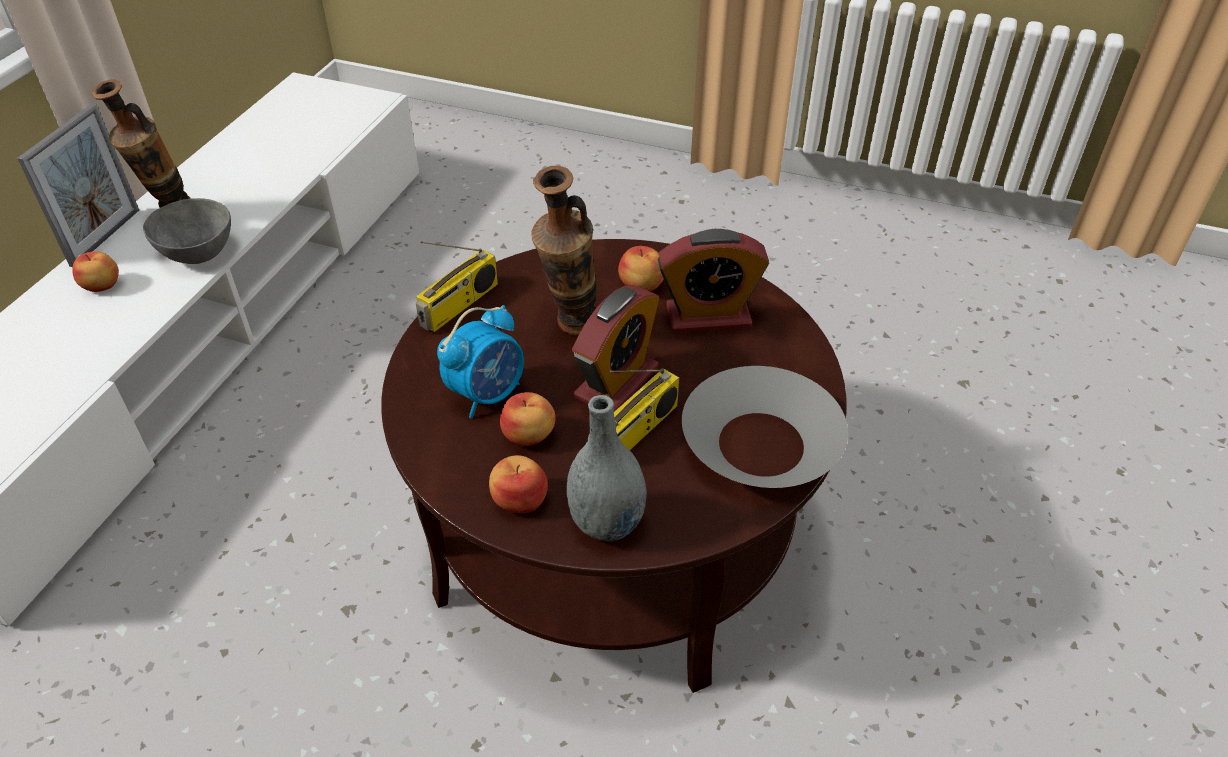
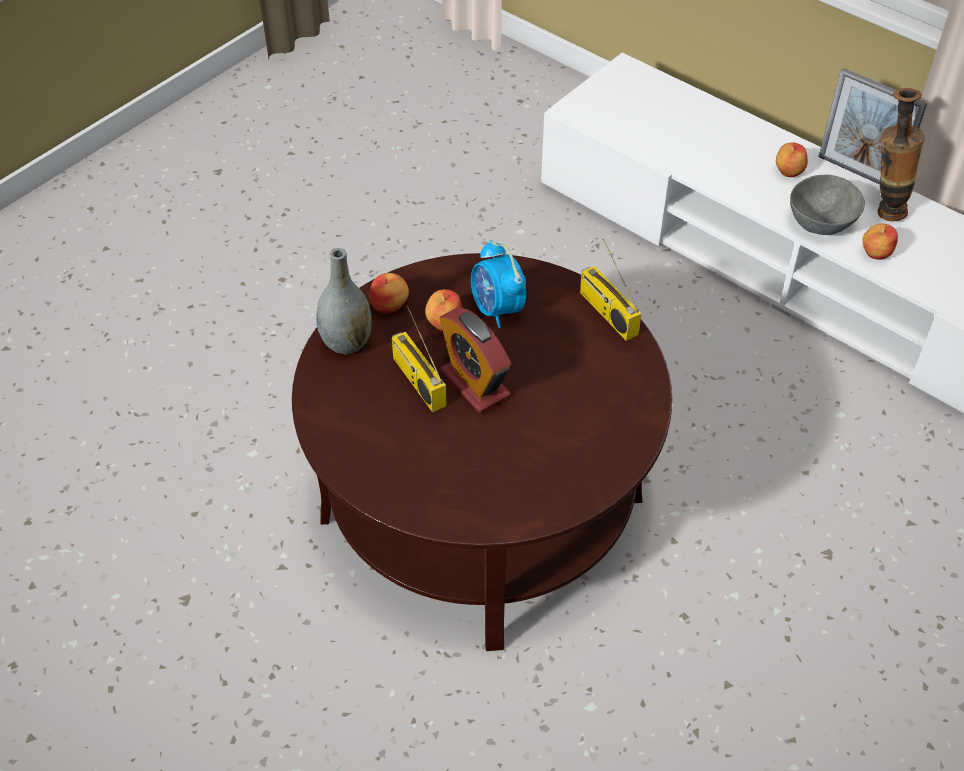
camera: 110 degrees right, 5 degrees up
(570, 331) = (546, 371): vase -> none
(641, 286) = (586, 434): apple -> apple (876, 252)
(708, 316) = (526, 467): alarm clock -> none
(761, 443) = (369, 450): grey bowl -> none

